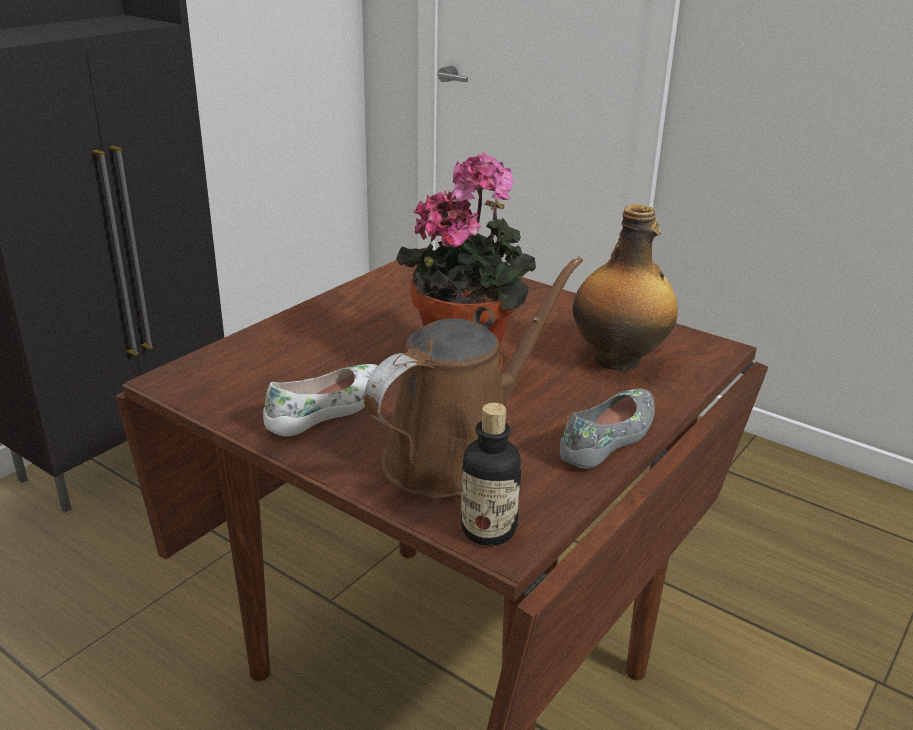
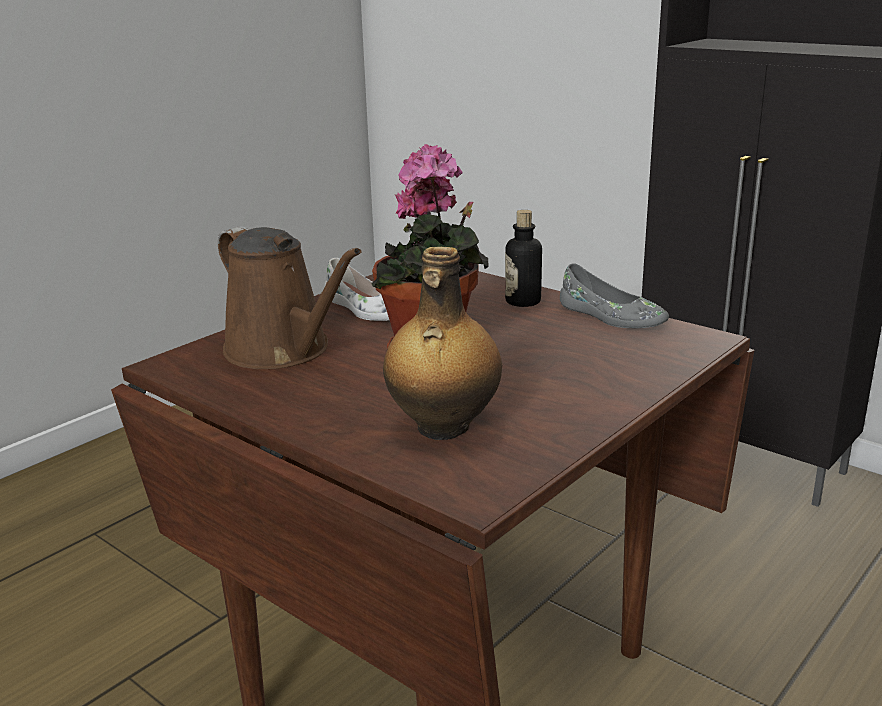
camera: 95 degrees right, 5 degrees down
(488, 530) = (183, 359): bottle -> bottle (523, 301)
(610, 438) = (284, 410): grey shoe -> grey shoe (611, 317)

